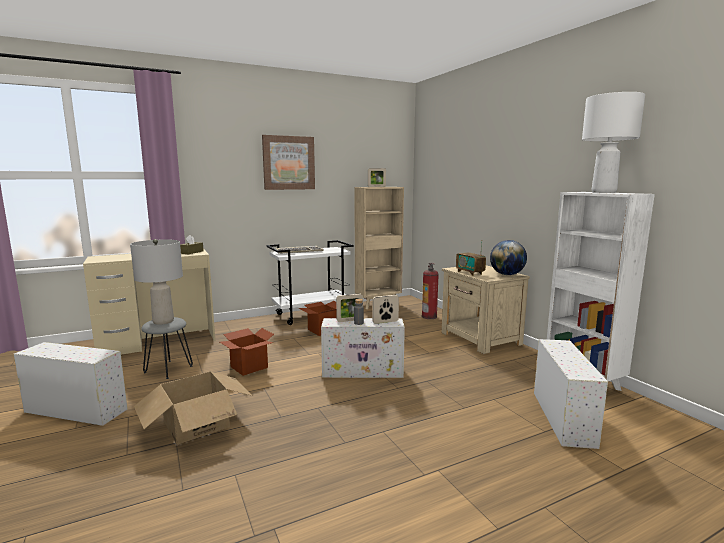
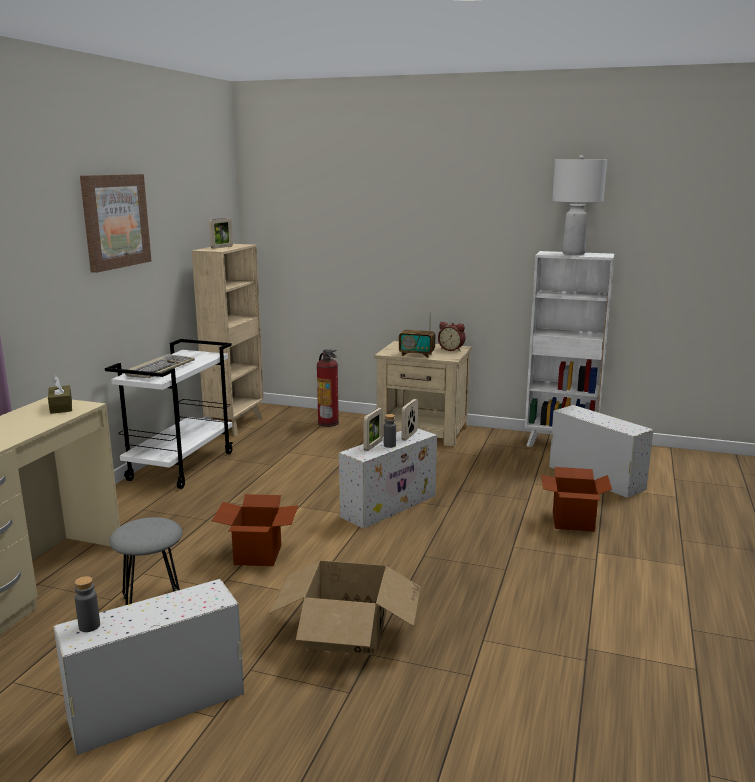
camera: 45 degrees left, 5 degrees up
(46, 347) = (89, 626): none -> grey bottle
(163, 321) = (146, 529): grey table lamp -> none
(322, 330) = (243, 480): cardboard box -> cardboard box (573, 521)
(507, 274) = (451, 349): globe -> alarm clock

